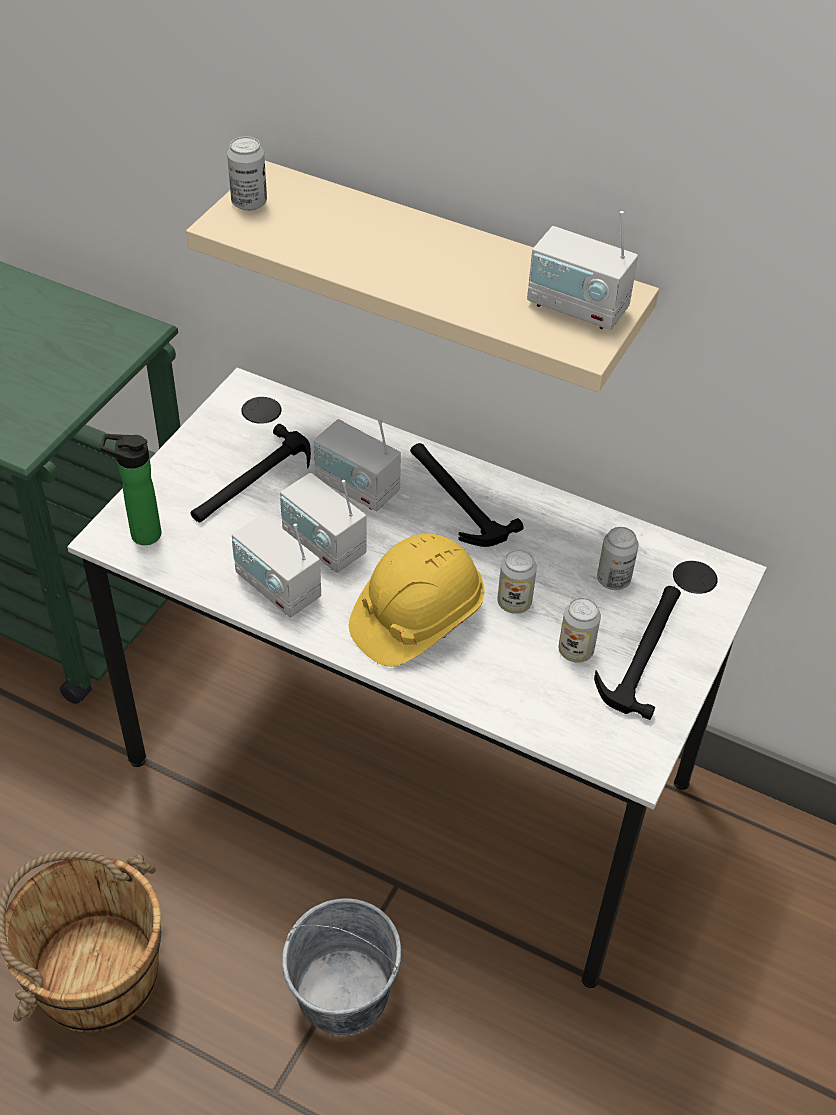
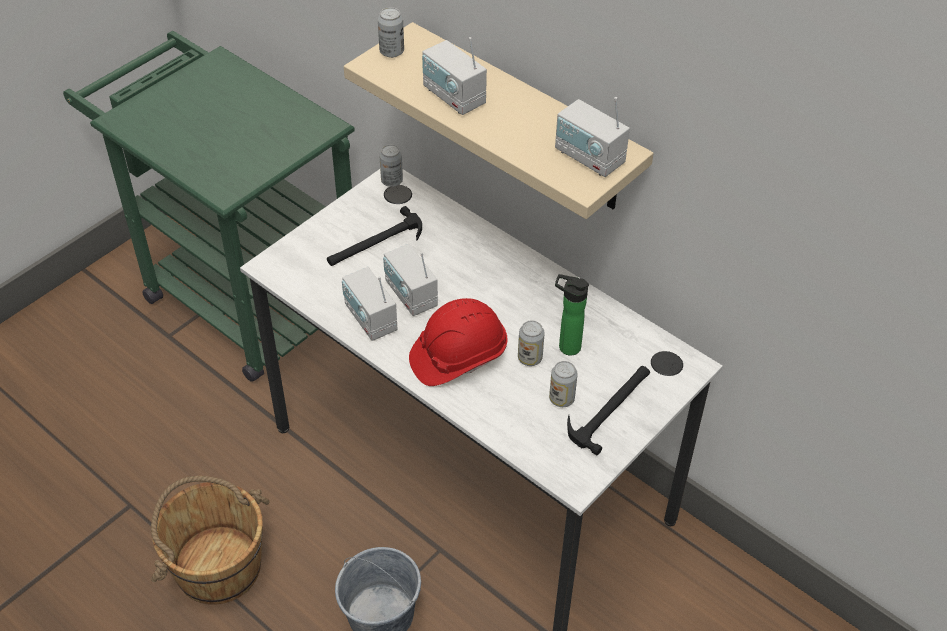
camera: 15 degrees right, 0 degrees up
(141, 534) = (290, 267): bottle -> bottle (566, 346)
(357, 487) = (446, 259): radio -> radio (453, 97)
(416, 617) = (458, 356): yellow hard hat -> red hard hat
(455, 497) = (513, 277): hammer -> none
(613, 580) = (606, 355): can -> can (392, 181)

